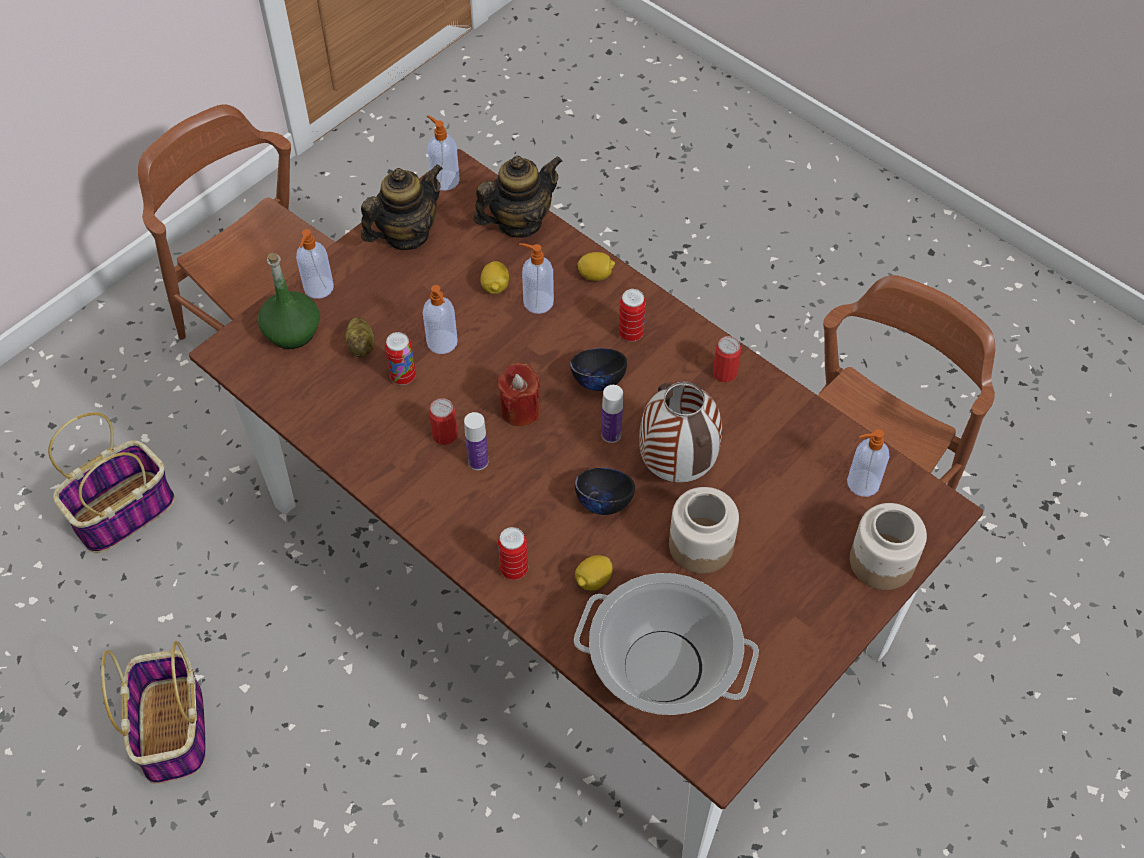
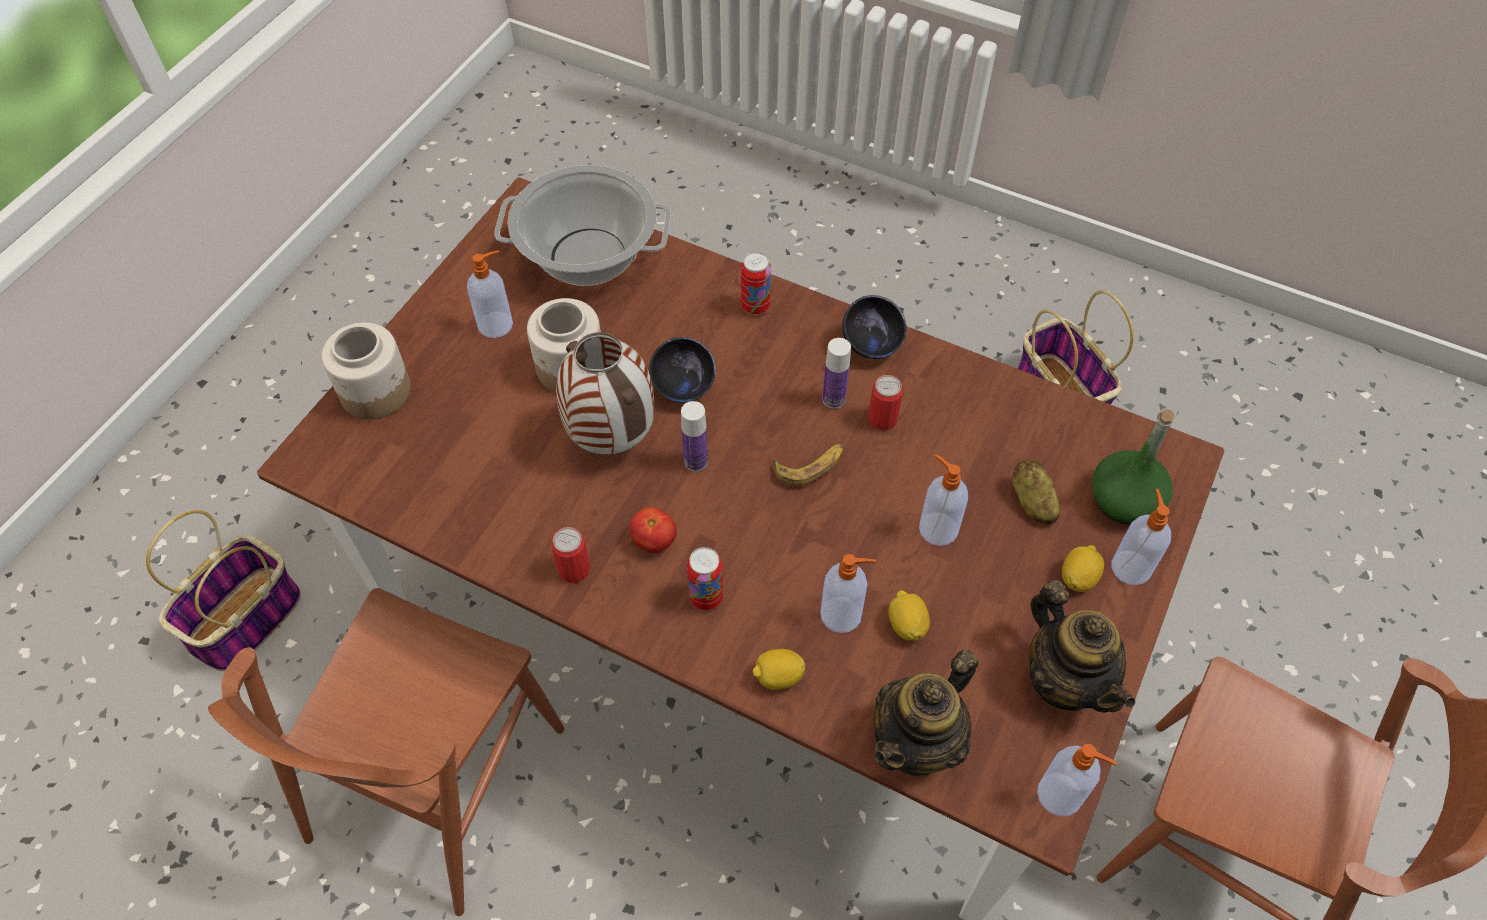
camera: 165 degrees right, 0 degrees up
(124, 511) = (1247, 579): basket -> basket (245, 622)
(403, 376) = (963, 475): can -> none
(406, 234) = (1065, 679): teapot -> teapot turned 60 degrees counterclockwise
(520, 409) = (810, 466): red candle -> banana
(593, 580) = (673, 313): lemon -> lemon (1078, 577)
(598, 380) = (730, 524): black bowl -> black bowl (871, 345)
(659, 380) = (654, 541): none -> tomato
(861, 483) = (397, 469): soap dispenser -> soap dispenser (497, 324)

